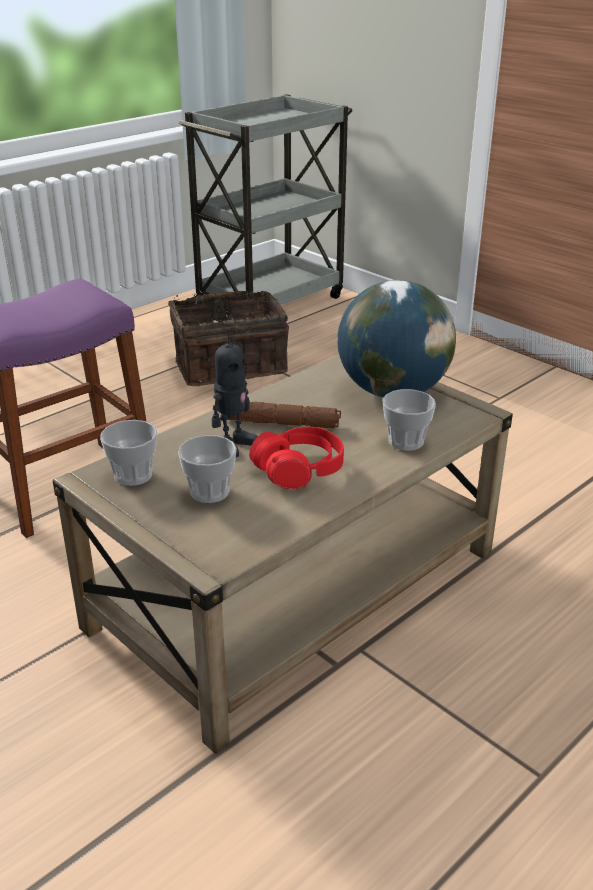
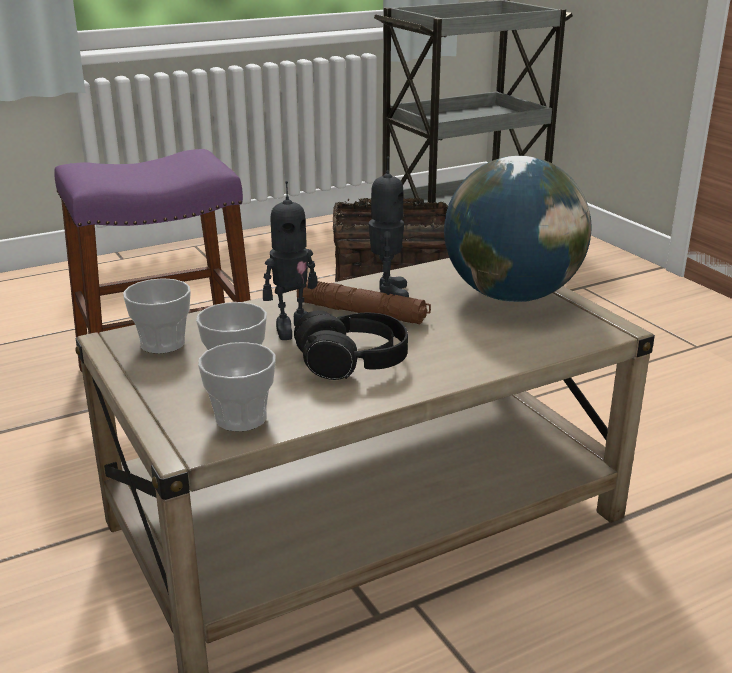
camera: 15 degrees right, 5 degrees down
(294, 401) = (388, 292): none -> toy robot
(299, 470) = (353, 361): red headphones -> black headphones
(406, 441) = (500, 348): cup -> cup (241, 418)

